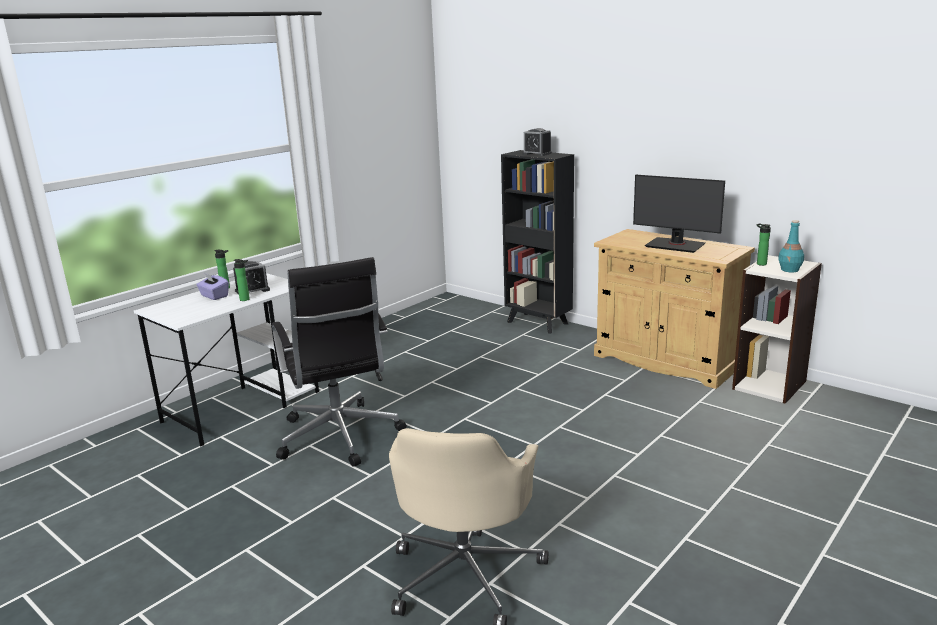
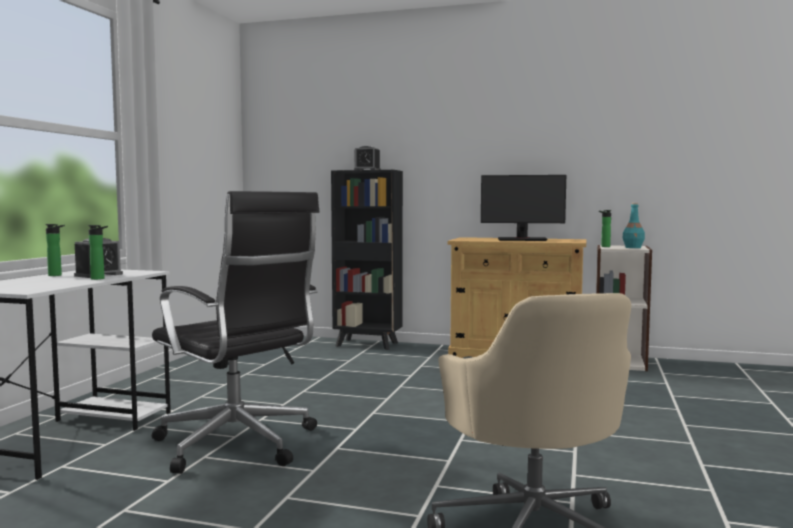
camera: 25 degrees left, 15 degrees down
(214, 296) = (47, 279): purple tissue box -> none

